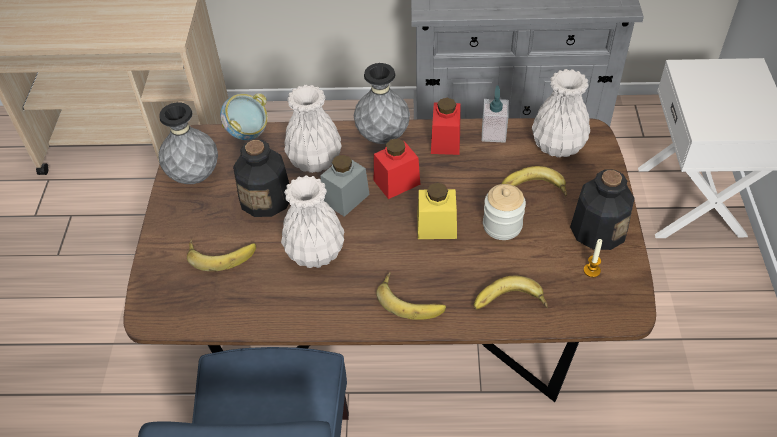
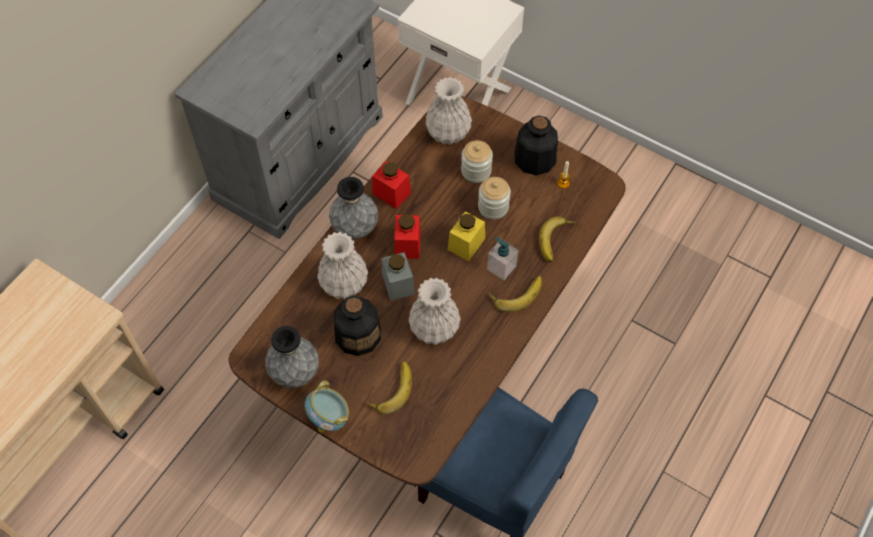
camera: 60 degrees left, 10 degrees up
(248, 133) = (277, 315): bowl -> bowl (329, 417)
(493, 133) = (407, 161): soap dispenser -> soap dispenser (501, 267)
(533, 189) = (476, 171): banana -> jar

